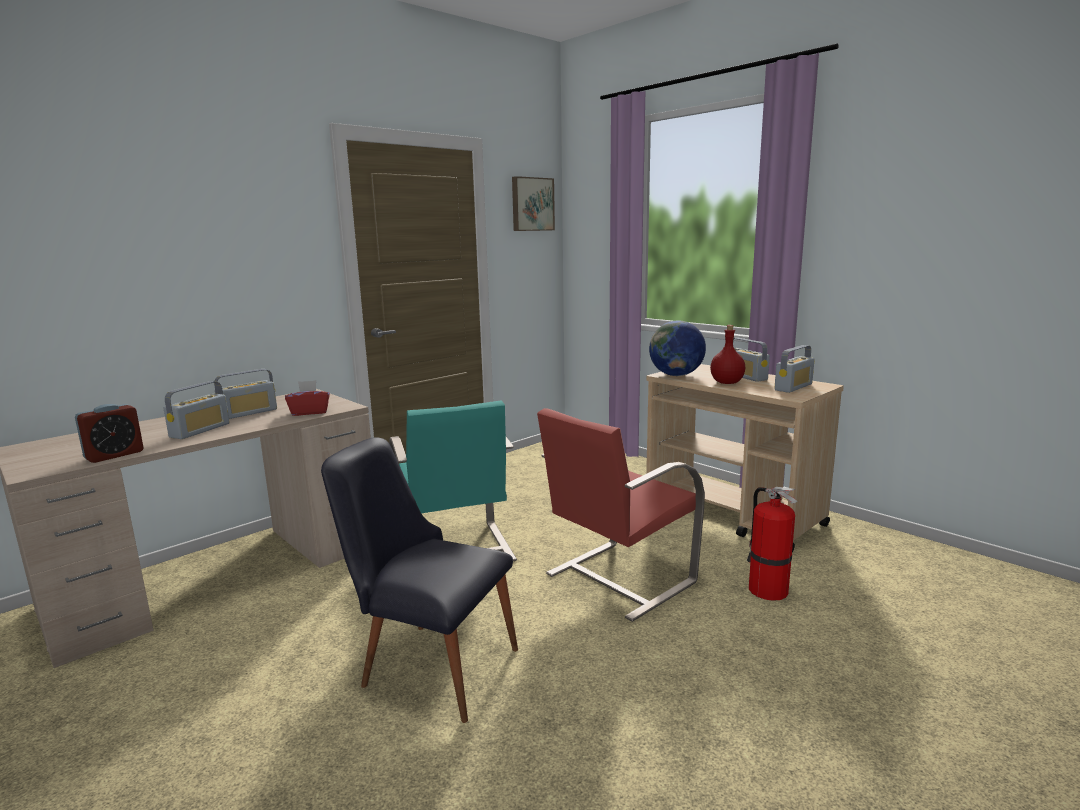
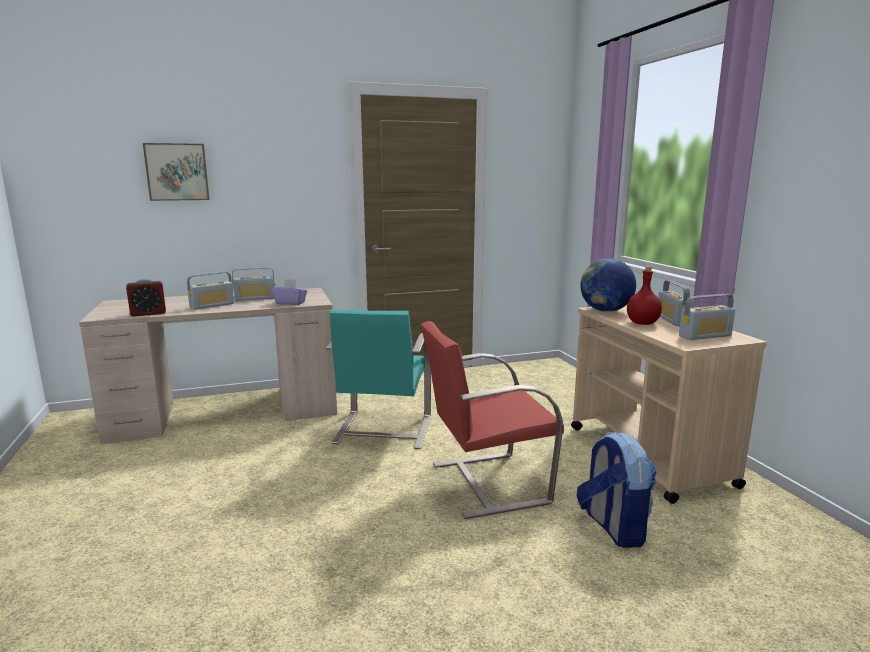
camera: 25 degrees right, 0 degrees up
(310, 412) = (290, 303): red tissue box -> purple tissue box
(429, 663) = (292, 503): black chair -> none
(531, 204) = (536, 145): picture -> picture (177, 172)
(766, 589) = (613, 527): fire extinguisher -> backpack

